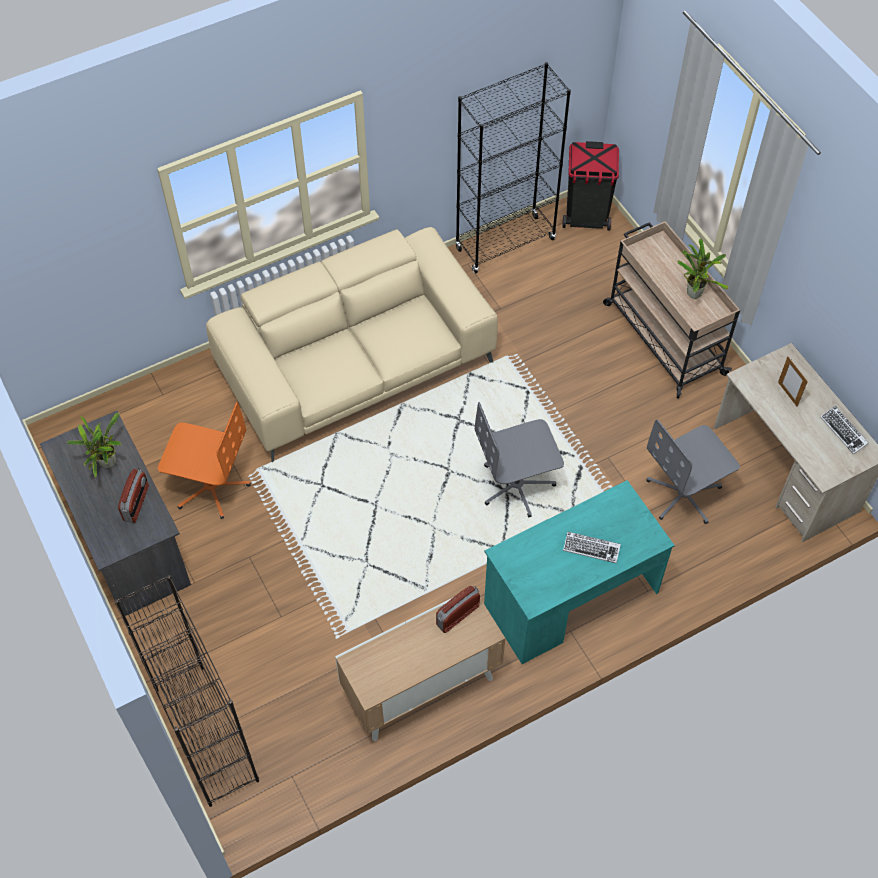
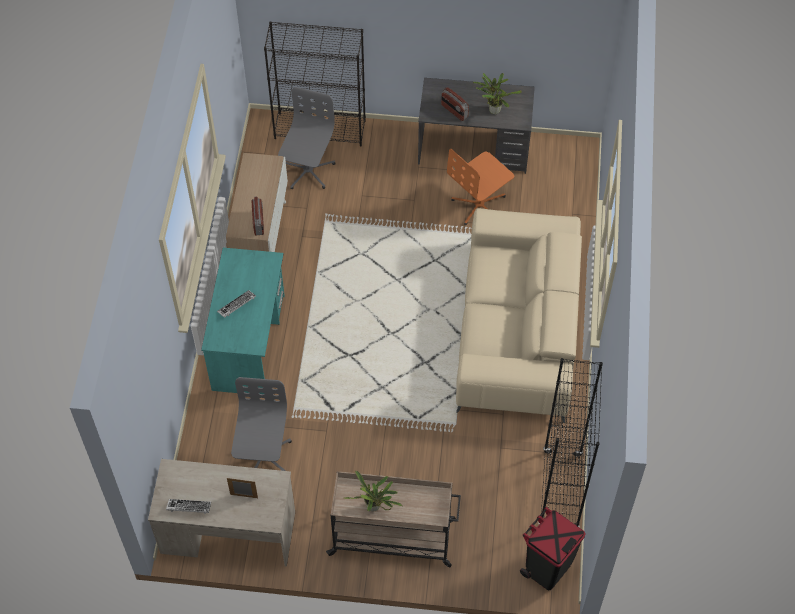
camera: 125 degrees right, 0 degrees up
(517, 485) = (349, 364): grey office chair -> grey office chair (307, 171)

